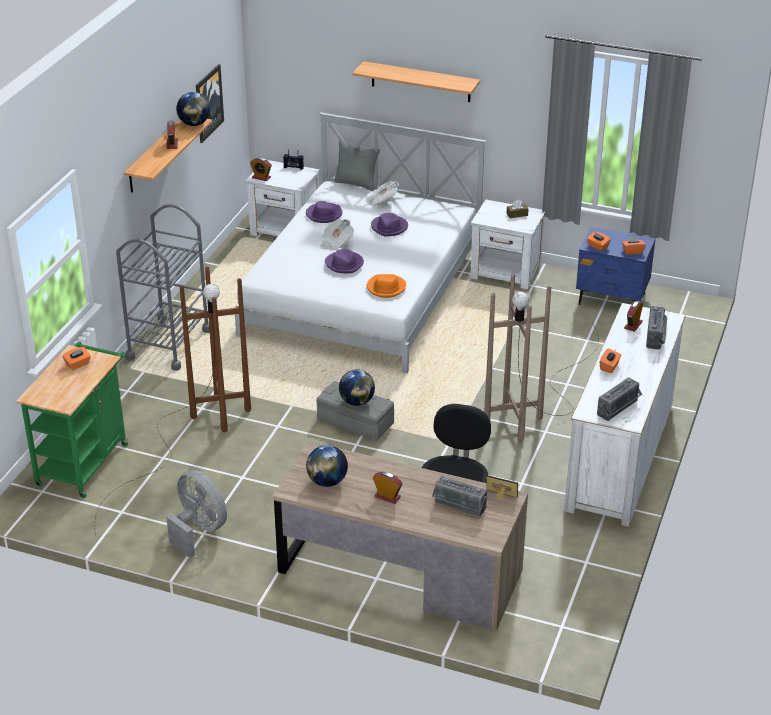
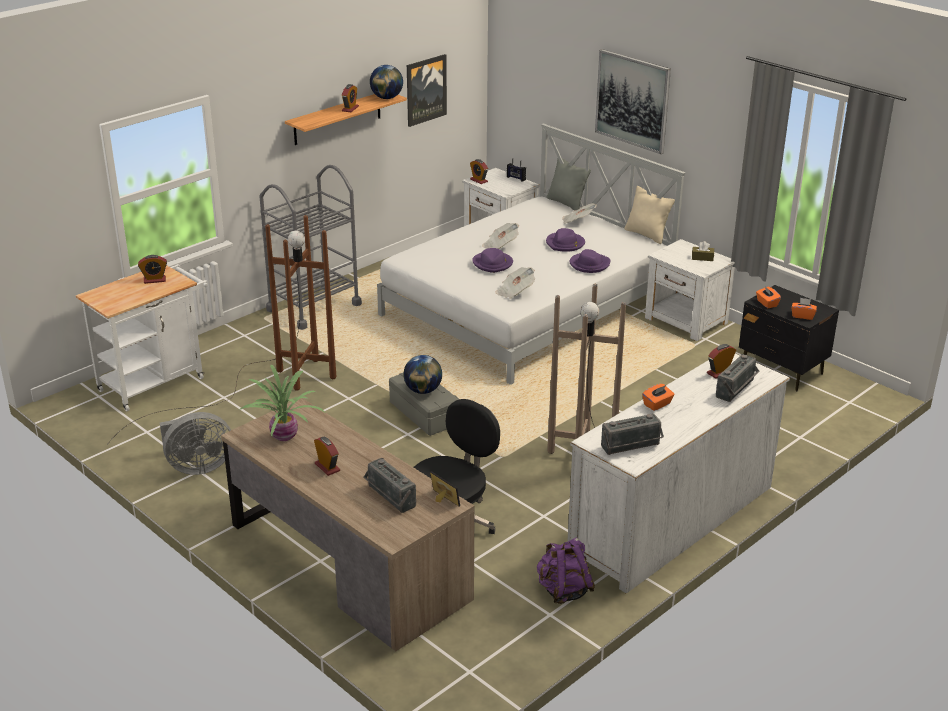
camera: 25 degrees right, 5 degrees down
(78, 364) = (154, 280): orange tissue box -> alarm clock
(85, 461) = (157, 381): green cart -> white cart
(199, 530) = (197, 467): grey fan -> grey fan turned 90 degrees clockwise
(324, 214) = (512, 221): purple hat -> purple hat (589, 264)
(327, 481) = (283, 437): globe -> potted plant
(386, 288) = (515, 292): orange hat -> newspaper
(420, 82) = (632, 101): shelf -> picture
(450, 201) = (647, 235): none -> beige pillow
(582, 540) = (563, 591): none -> purple backpack
(612, 299) = (782, 370): blue nightstand -> black nightstand

